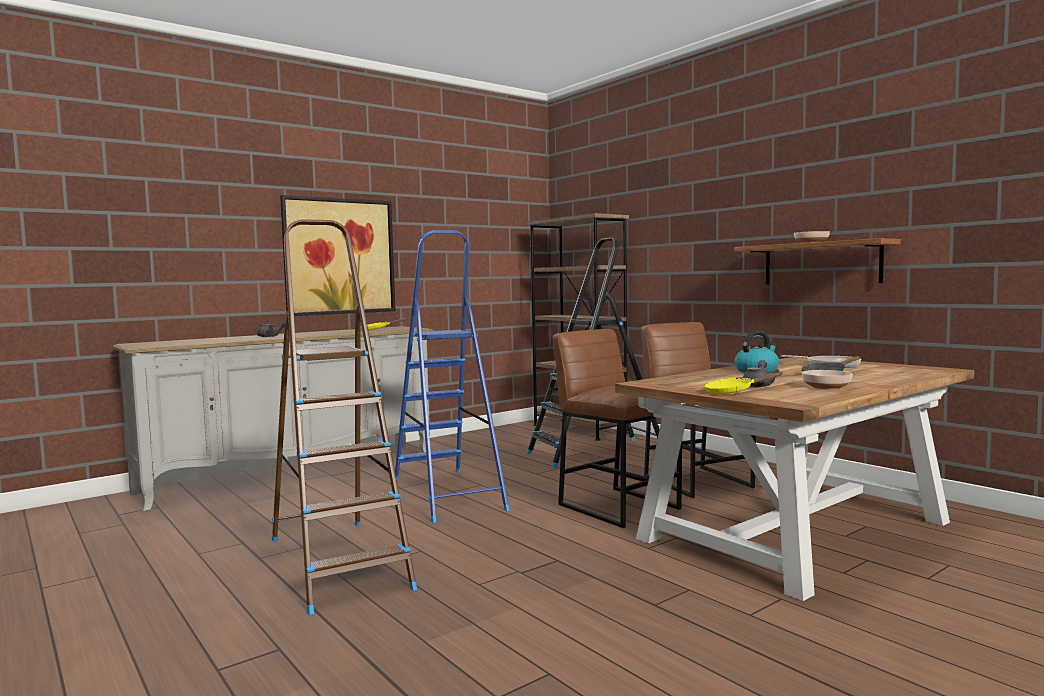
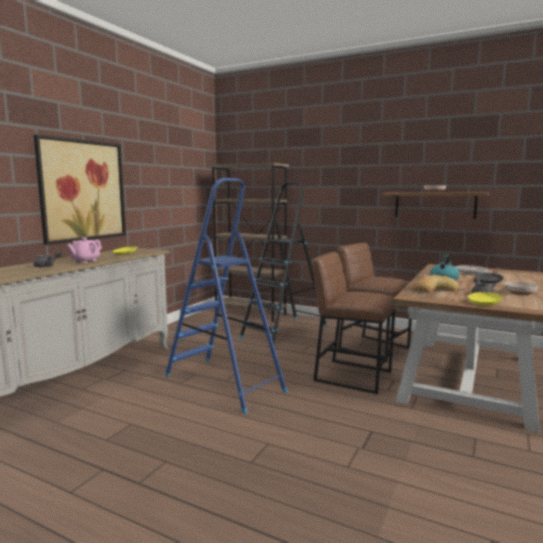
camera: 25 degrees left, 5 degrees up
(317, 334) = (85, 261): none -> pink teapot
(338, 562) = (216, 471): brown step ladder -> none
(703, 378) = (434, 289): none -> bread

